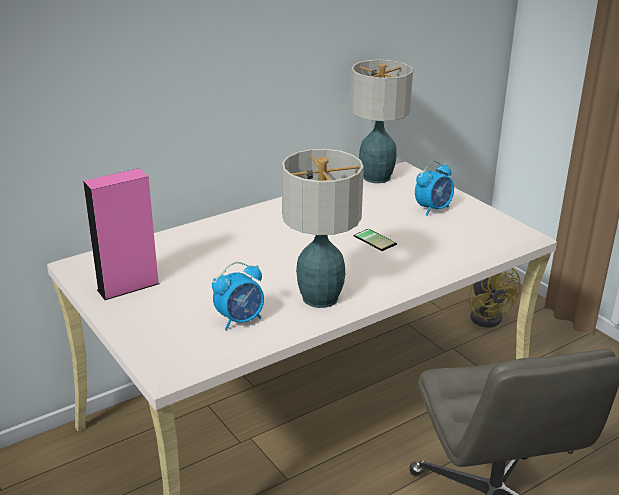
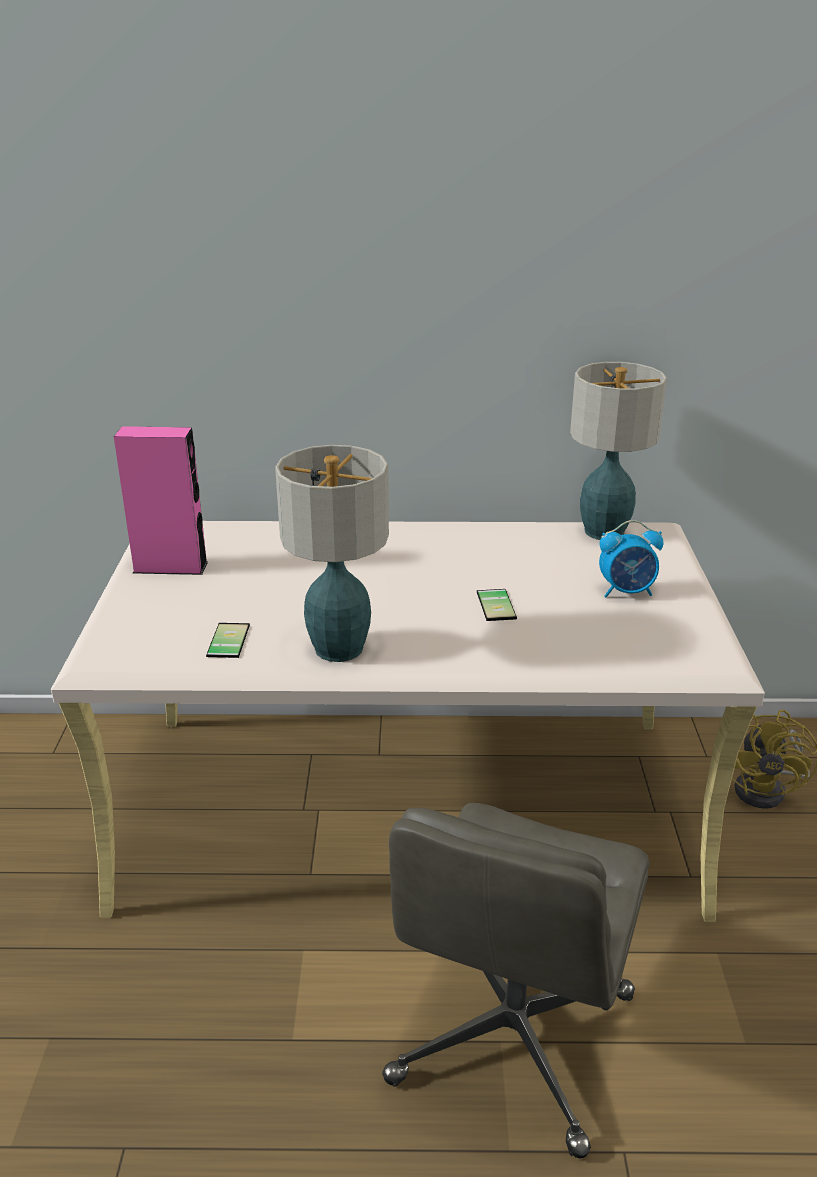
camera: 35 degrees right, 0 degrees up
(240, 320) = (225, 640): alarm clock -> phone

